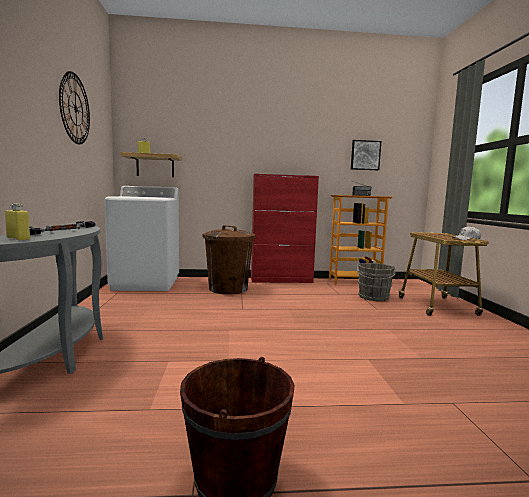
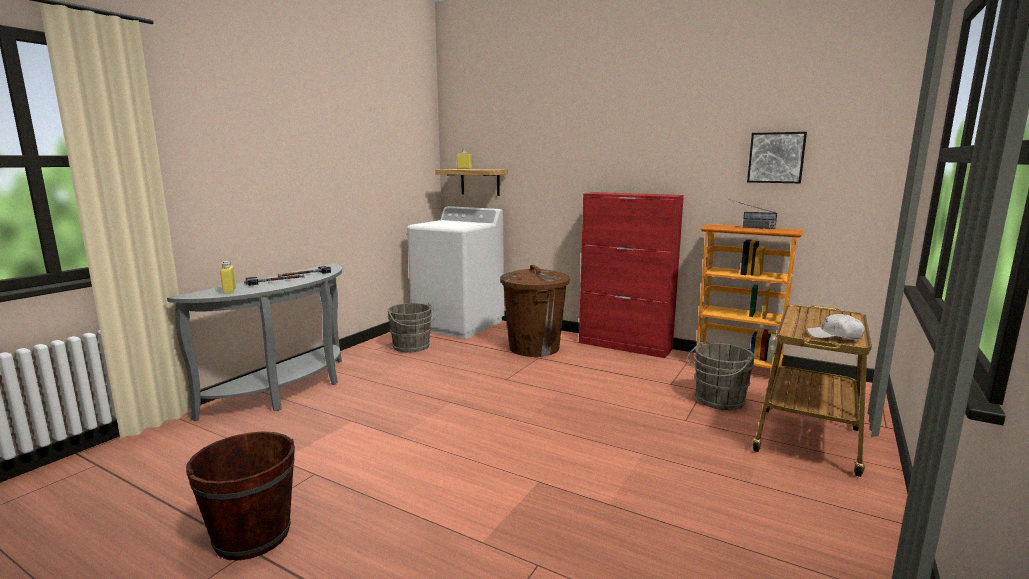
camera: 35 degrees right, 5 degrees up
(75, 109) = (365, 135): wall clock -> none
(131, 302) = (412, 347): none -> grey bucket

